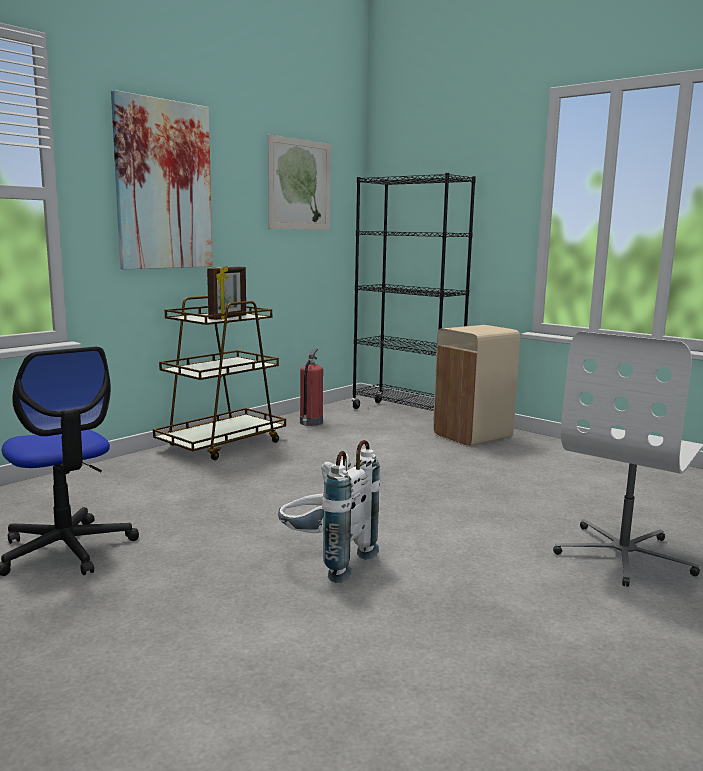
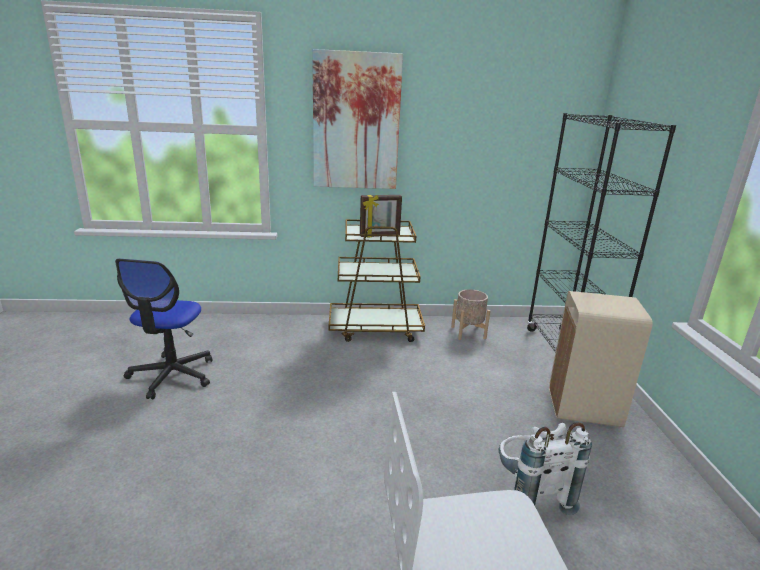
camera: 45 degrees right, 10 degrees up
(299, 185) = (507, 118): picture -> none
(310, 423) = (468, 332): fire extinguisher -> beige planter
(325, 561) = (250, 468): white backpack -> white backpack (529, 495)

